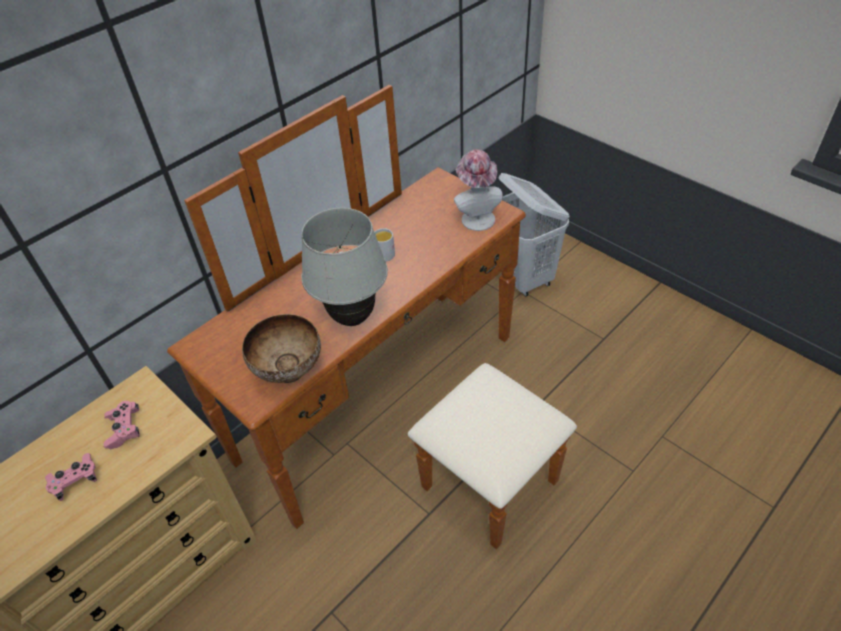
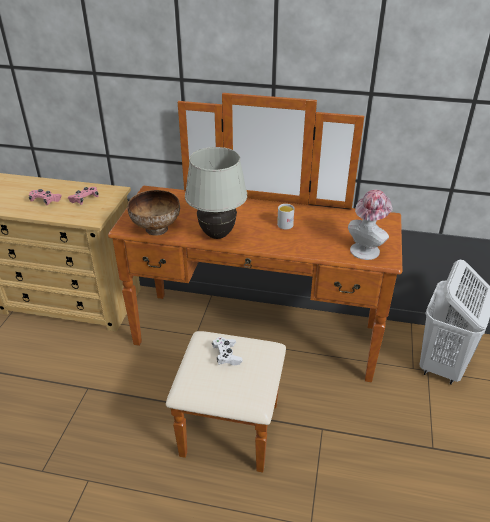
camera: 55 degrees right, 10 degrees down
(478, 416) = (227, 356): none -> white game controller

